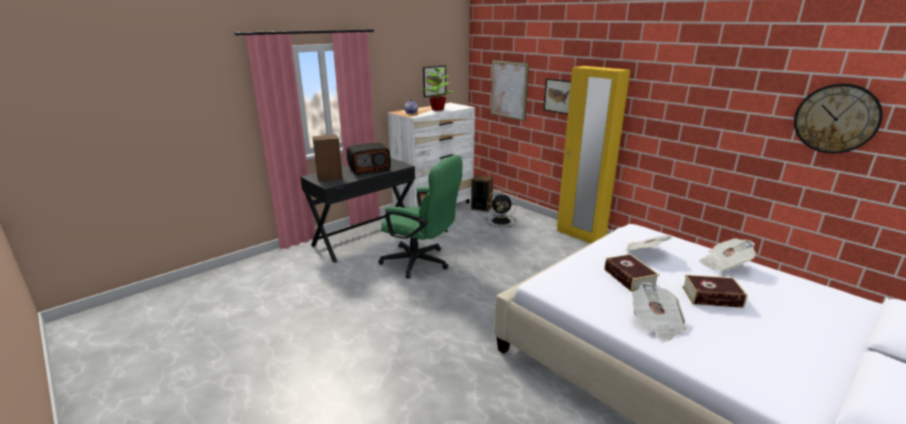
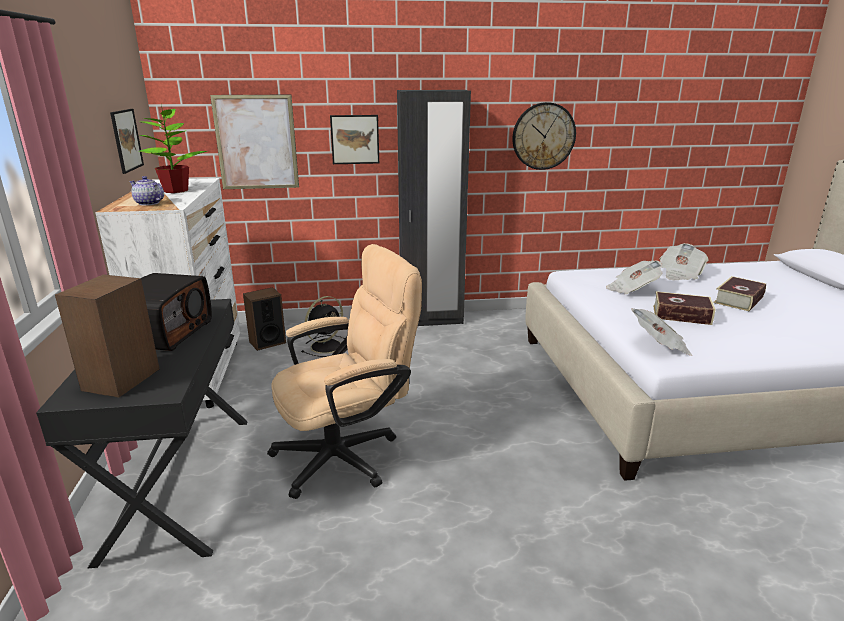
camera: 55 degrees left, 0 degrees up
(421, 263) = (348, 454): green office chair -> beige office chair
(580, 235) = (431, 321): yellow wardrobe -> black wardrobe
(656, 323) = (781, 338): newspaper -> newspaper (659, 346)
(836, 118) = (664, 119): wall clock -> wall clock (543, 136)

